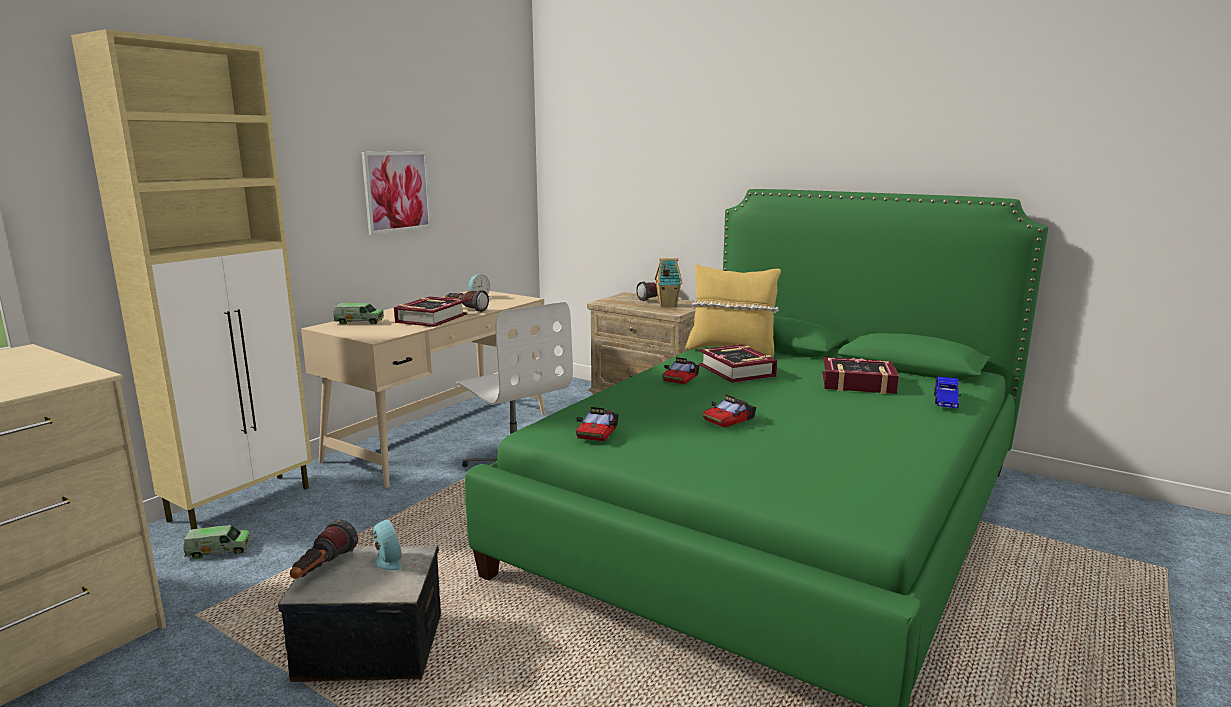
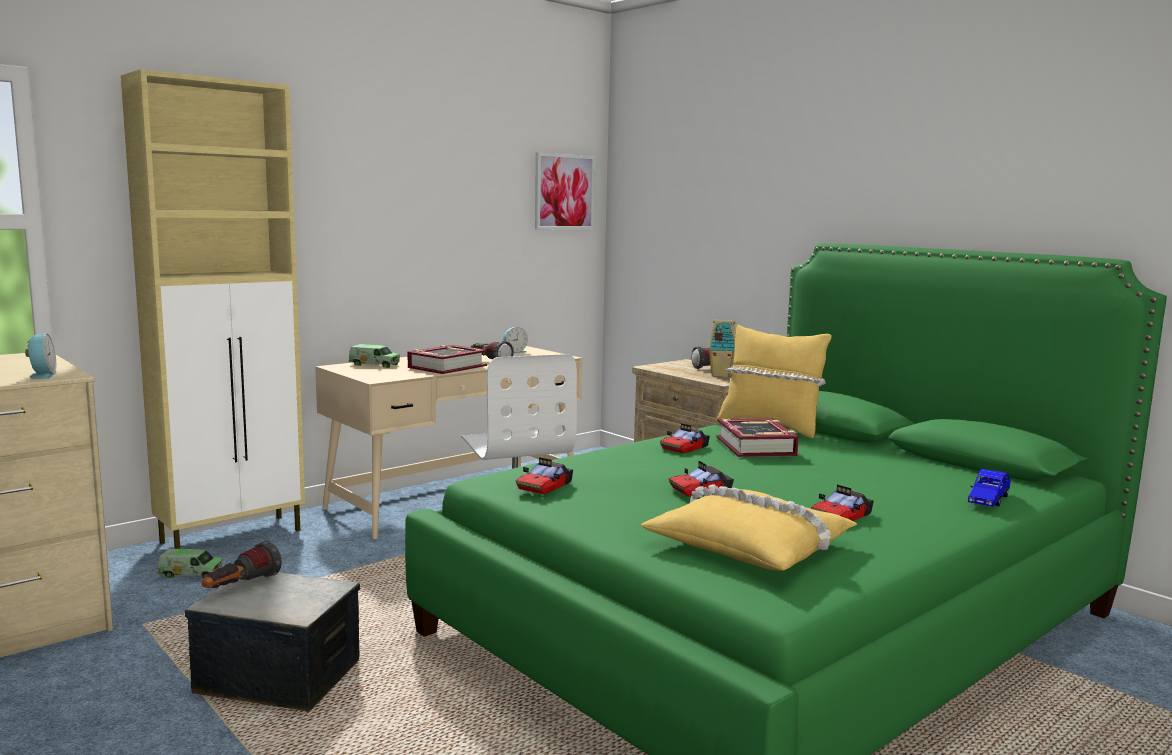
camera: 15 degrees right, 5 degrees down
(386, 561) = (302, 589): alarm clock -> alarm clock (42, 375)
(397, 191) = (434, 234): picture -> picture (564, 192)
(811, 469) = (750, 545): none -> yellow pillow
(855, 430) = (842, 515): none -> toy car
(858, 383) = (893, 472): book -> none

